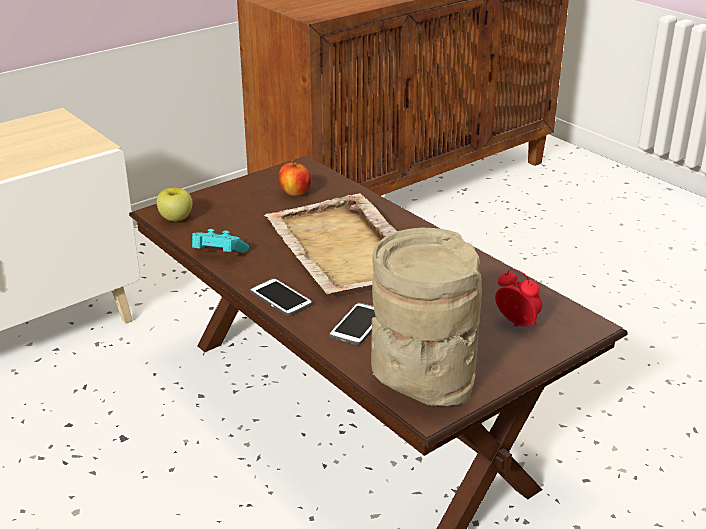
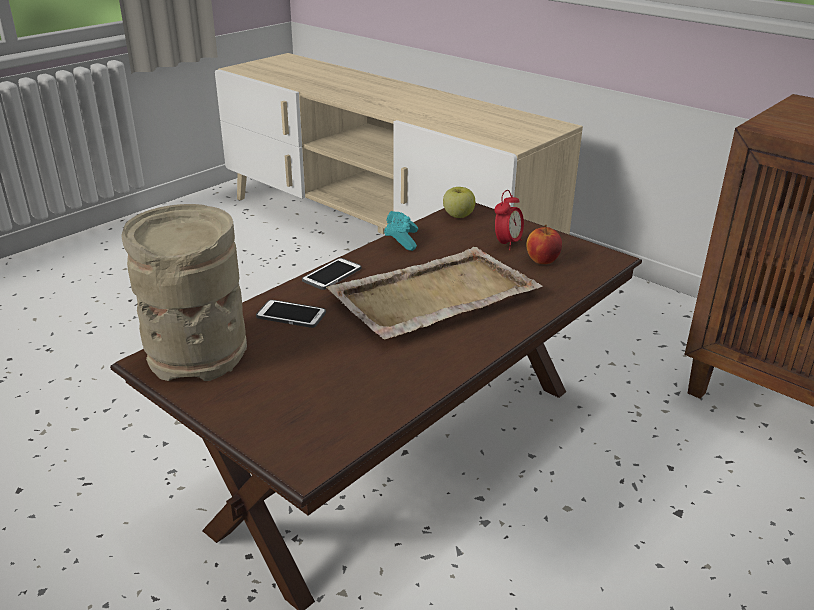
camera: 80 degrees right, 0 degrees up
(516, 325) = (300, 409): alarm clock -> alarm clock (507, 244)

